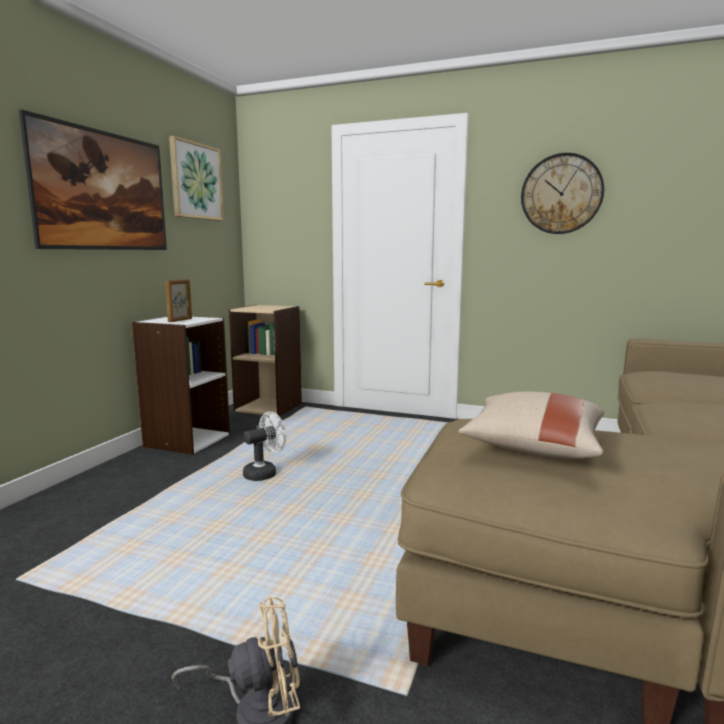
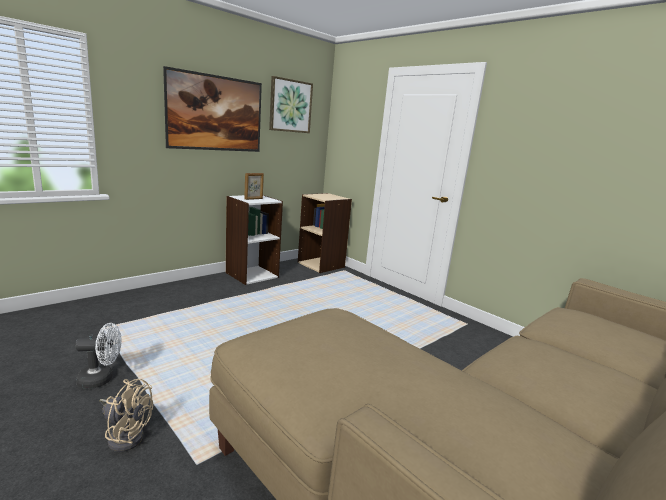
camera: 25 degrees right, 5 degrees up
(264, 473) = (270, 308): white fan -> white fan (101, 379)
(533, 447) = (327, 342): beige pillow -> none
(561, 194) = (552, 138): wall clock -> none

